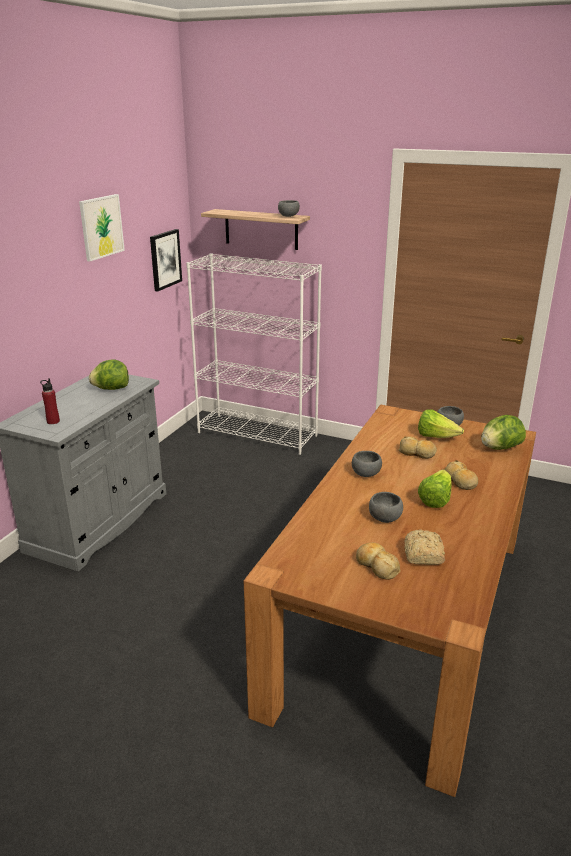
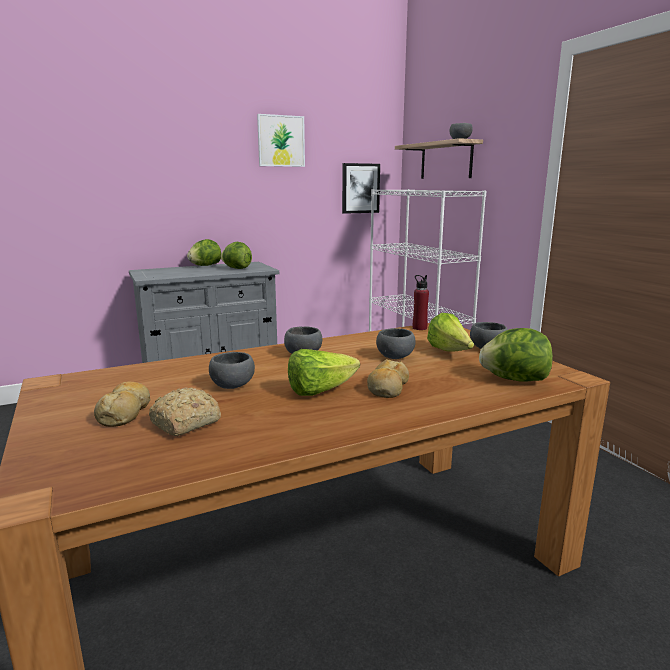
camera: 40 degrees right, 10 degrees down
(53, 421) = (161, 273): red bottle -> red bottle (419, 328)
(63, 393) = (205, 265): none -> lettuce
(417, 453) = (395, 356): bread -> grey bowl

